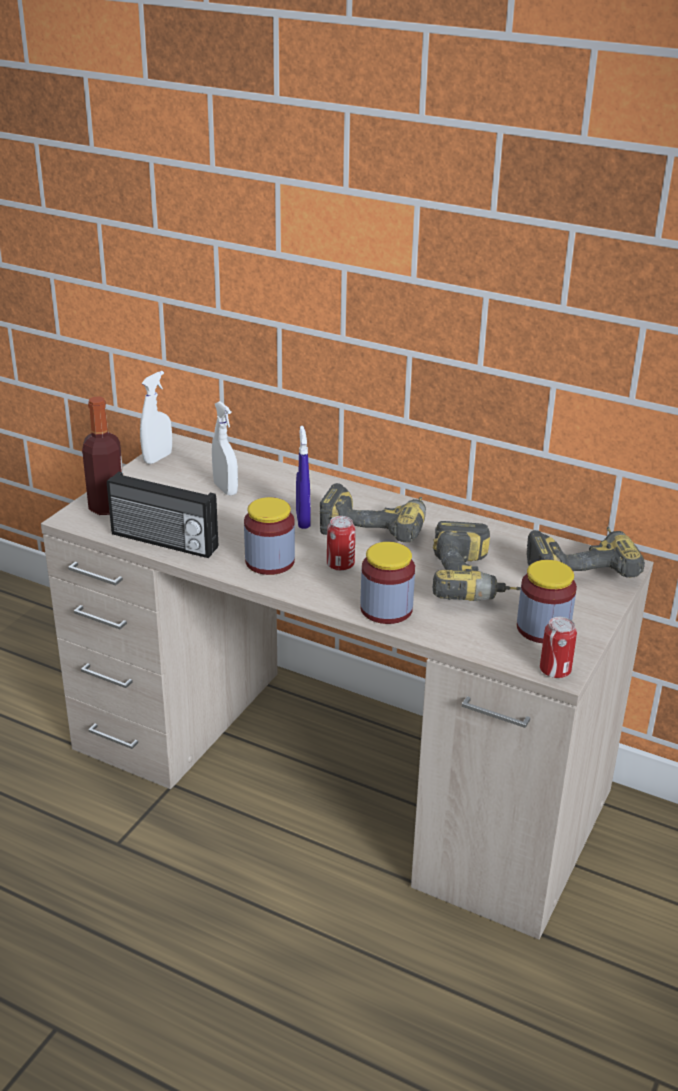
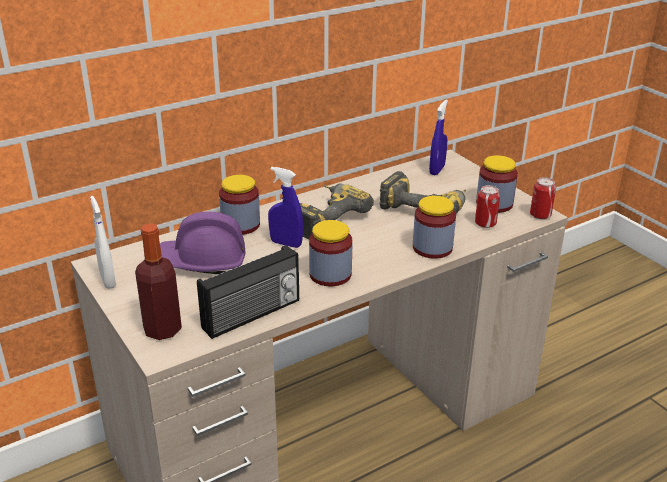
camera: 60 degrees left, 0 degrees up
(225, 489) = (201, 263): white spray bottle -> purple hard hat
(312, 486) = (240, 225): none -> jar
(340, 565) = (362, 247): can -> can (485, 223)
(579, 566) = (437, 170): power drill -> blue spray bottle

